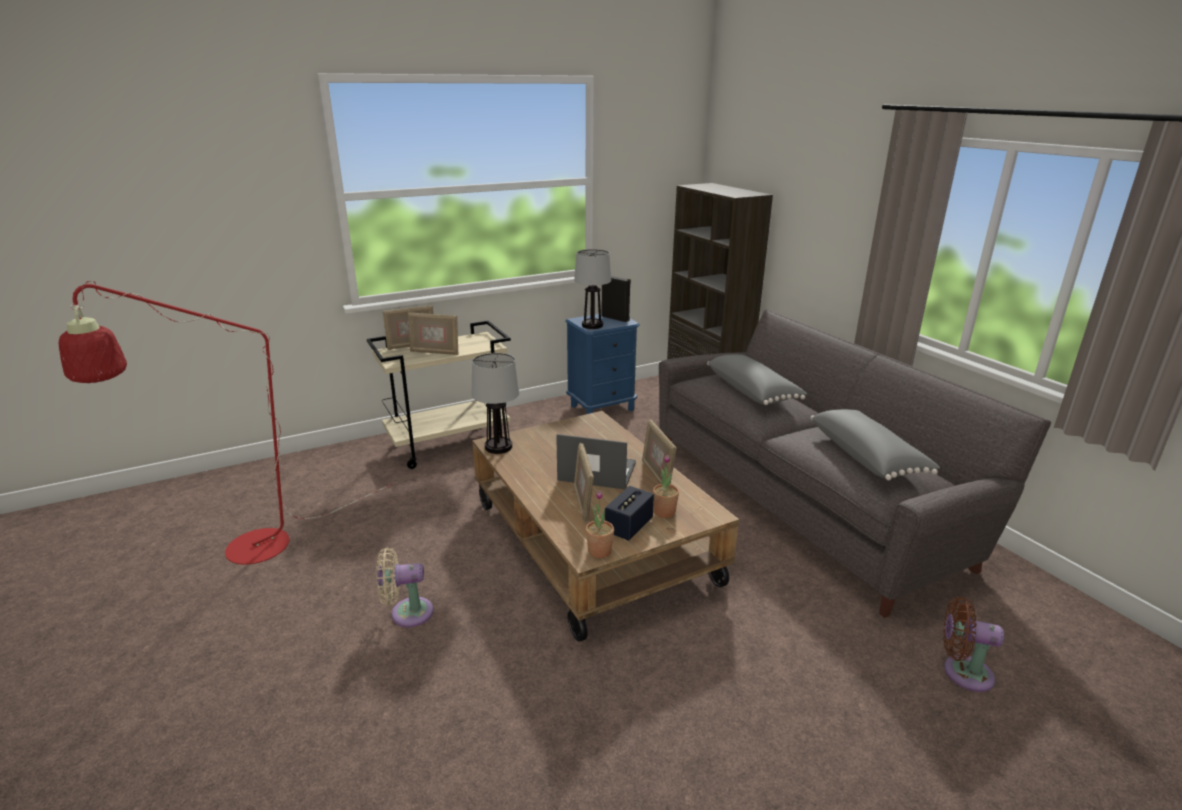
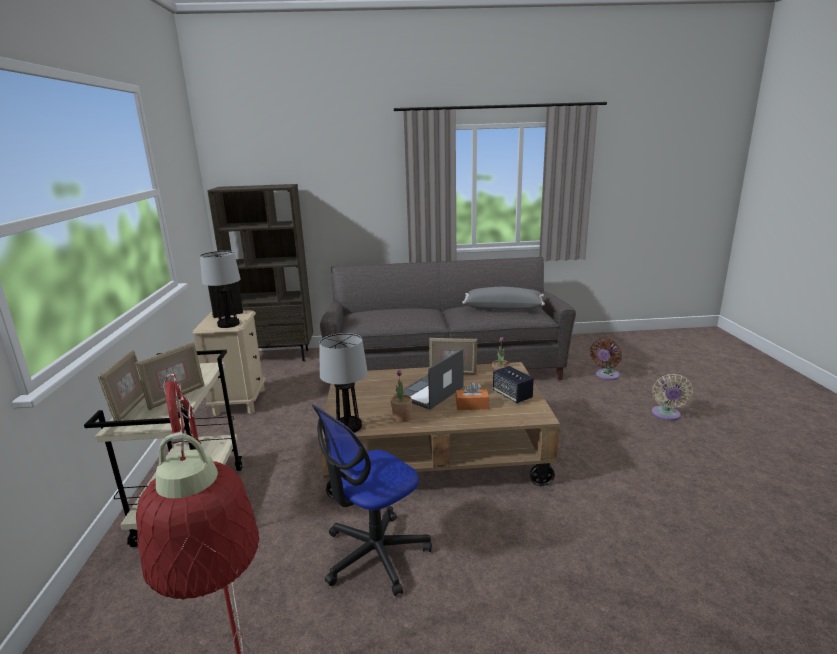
camera: 65 degrees left, 5 degrees down
(407, 613) = (473, 577): beige fan -> beige fan (666, 415)
(420, 548) = (375, 554): none -> office chair
(583, 504) = (472, 405): picture frame -> orange tissue box
(599, 551) = (536, 411): potted plant -> potted plant (402, 418)
(602, 407) = (239, 402): blue nightstand -> beige nightstand
(753, 391) = (395, 312): grey pillow -> none

